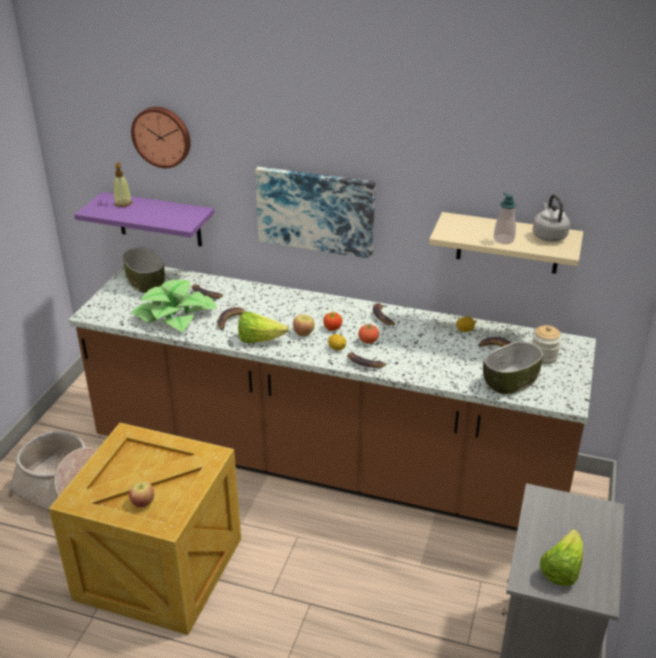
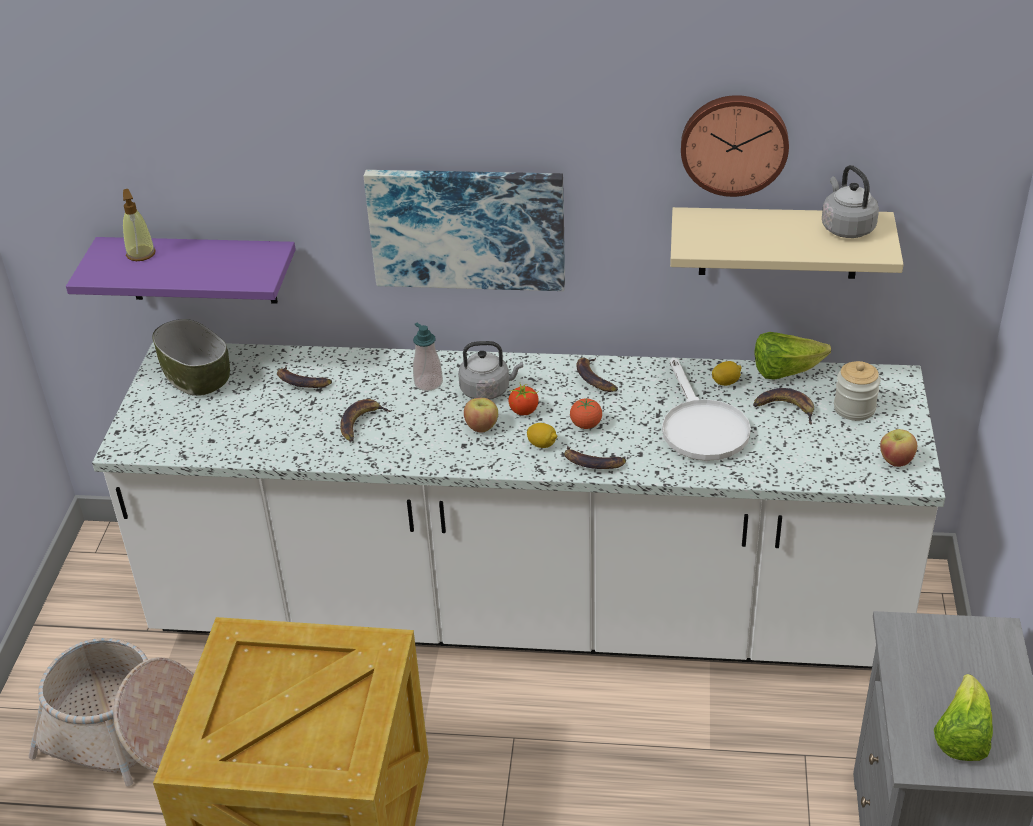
camera: 10 degrees left, 5 degrees up
(143, 502) = (299, 744): apple -> apple (895, 460)
(162, 136) = (197, 138): wall clock -> wall clock (734, 143)
(175, 315) = (266, 428): potted plant -> none
(259, 340) = (416, 449): lettuce -> lettuce (785, 371)
(315, 314) = (488, 390): none -> grey kettle
(328, 463) = (525, 610): brown counter -> white counter
(440, 353) = (700, 427): none -> white frying pan
(503, 240) = (782, 244): soap dispenser -> soap dispenser (428, 383)
(510, 381) = (817, 457): bowl -> none

